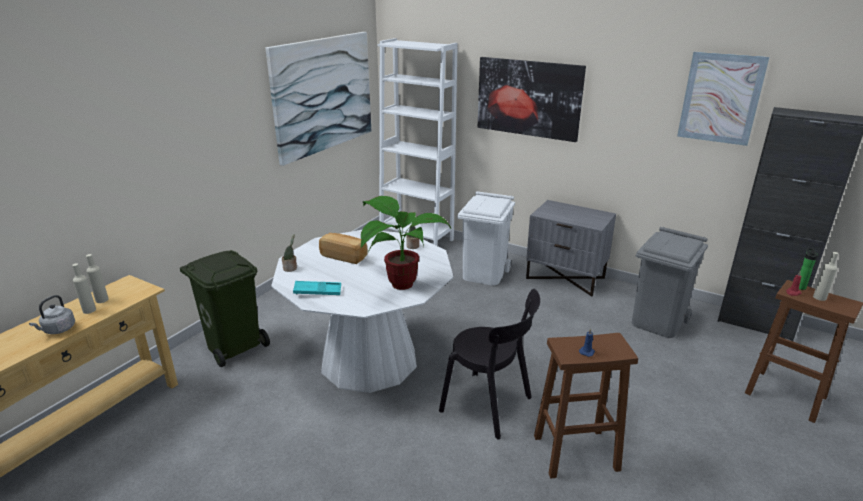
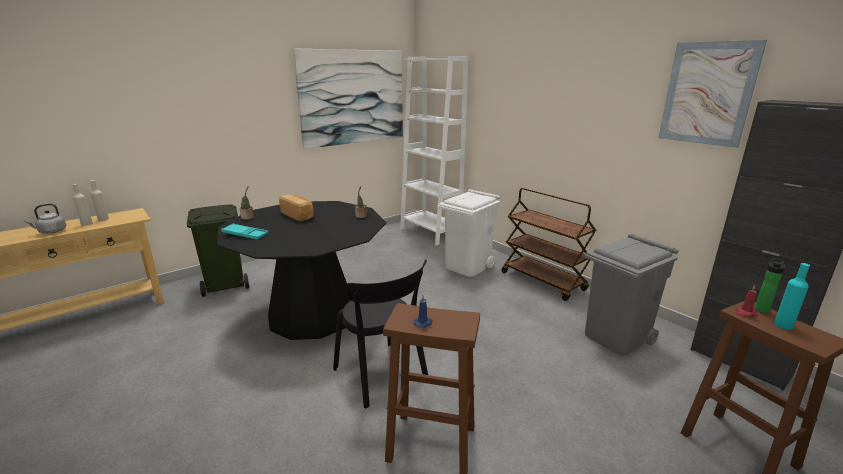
camera: 20 degrees right, 5 degrees down
(369, 360) = (313, 314): white dining table -> black dining table
(398, 283) = (315, 238): potted plant -> none
(528, 98) = (522, 104): picture -> none
(566, 278) = (543, 281): grey nightstand -> brown cart
(819, 297) = (783, 325): beige bottle -> turquoise bottle

